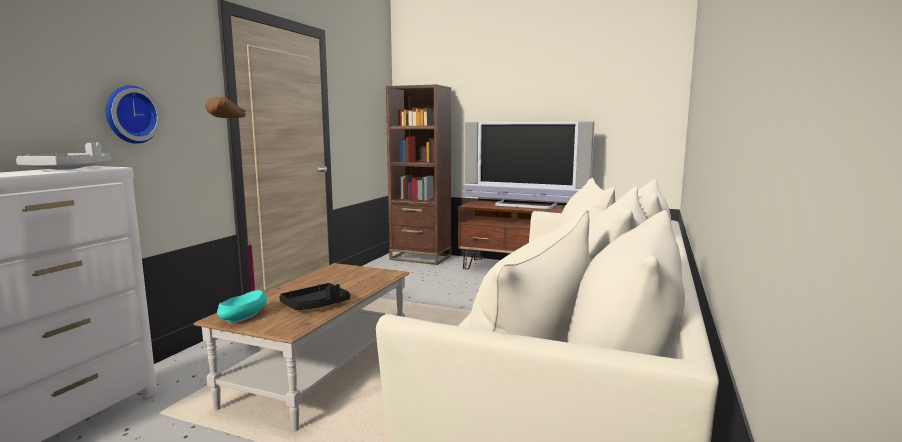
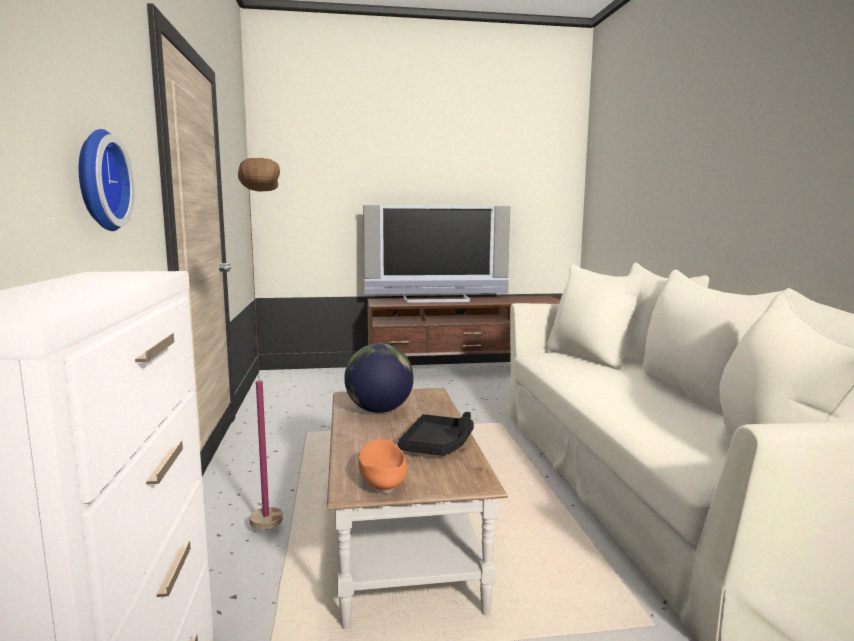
camera: 30 degrees left, 0 degrees up
(68, 169) = (108, 278): grey tray -> none
(243, 316) = (383, 480): turquoise bowl -> orange bowl
(332, 278) = (379, 410): none -> globe
(420, 258) = (307, 376): brown bookcase -> none

